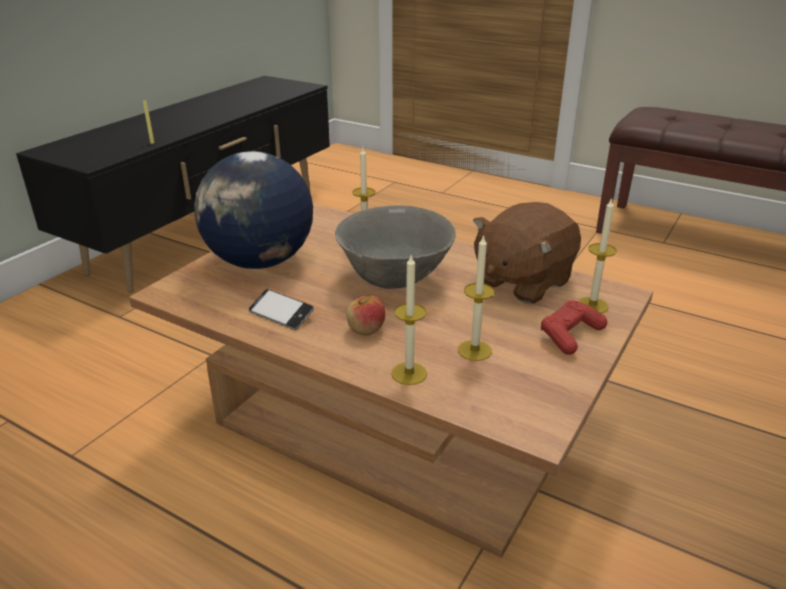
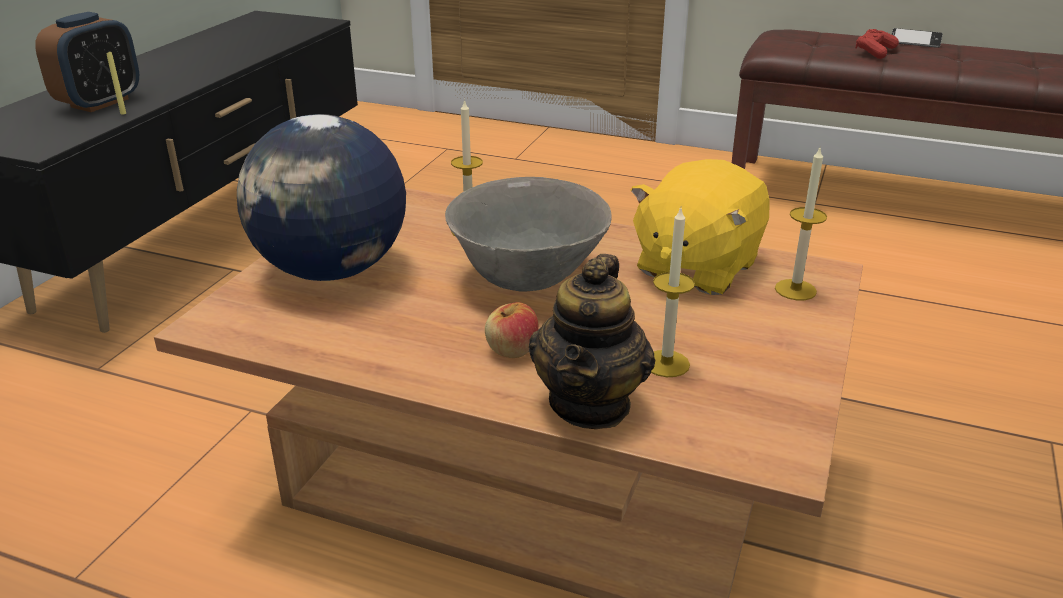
camera: 10 degrees left, 0 degrees up
(140, 135) = (100, 103): none -> alarm clock
(281, 314) = (387, 340): phone -> phone (915, 42)
(409, 373) = (590, 403): candle -> teapot
(521, 281) = (695, 267): brown plush toy -> yellow plush toy
(570, 335) = (781, 330): red game controller -> red game controller (875, 51)

